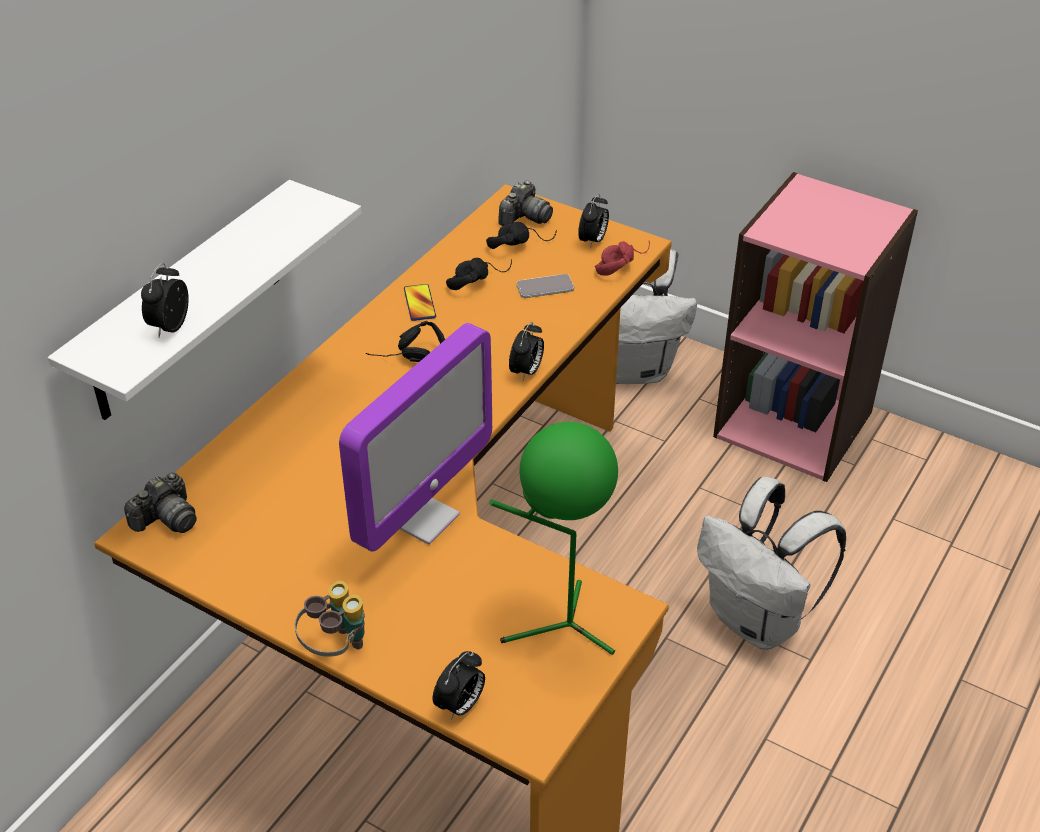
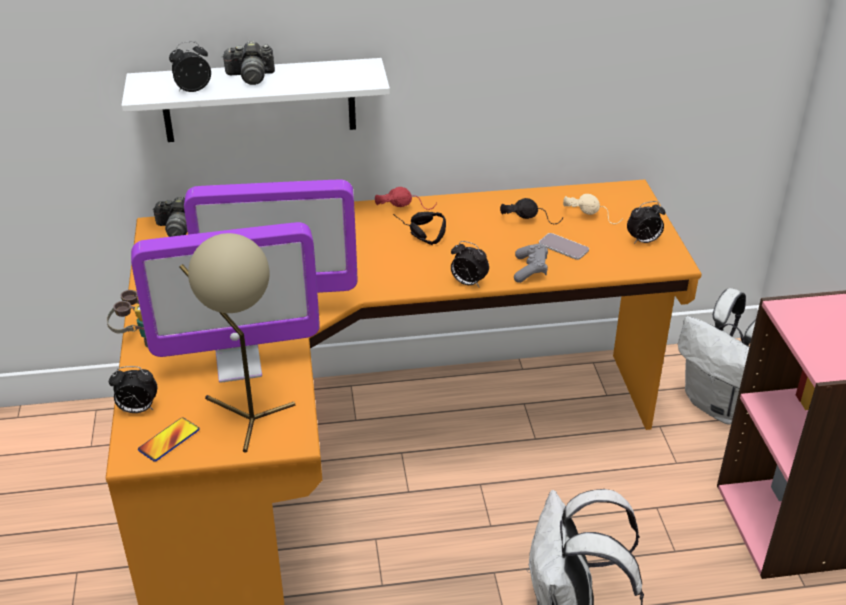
camera: 50 degrees right, 5 degrees down
(419, 303) = (474, 211): phone -> phone (169, 440)
(472, 591) = (238, 365): none -> monitor
(519, 243) = (592, 215): black headphones -> beige headphones
(525, 217) = (622, 203): camera -> camera (251, 76)
(526, 372) = (468, 283): alarm clock -> alarm clock turned 45 degrees clockwise
(554, 325) = (530, 270): none -> grey game controller
(560, 627) = (245, 417): green table lamp -> beige table lamp
(621, 263) = (639, 264): red headphones -> red headphones (404, 206)

